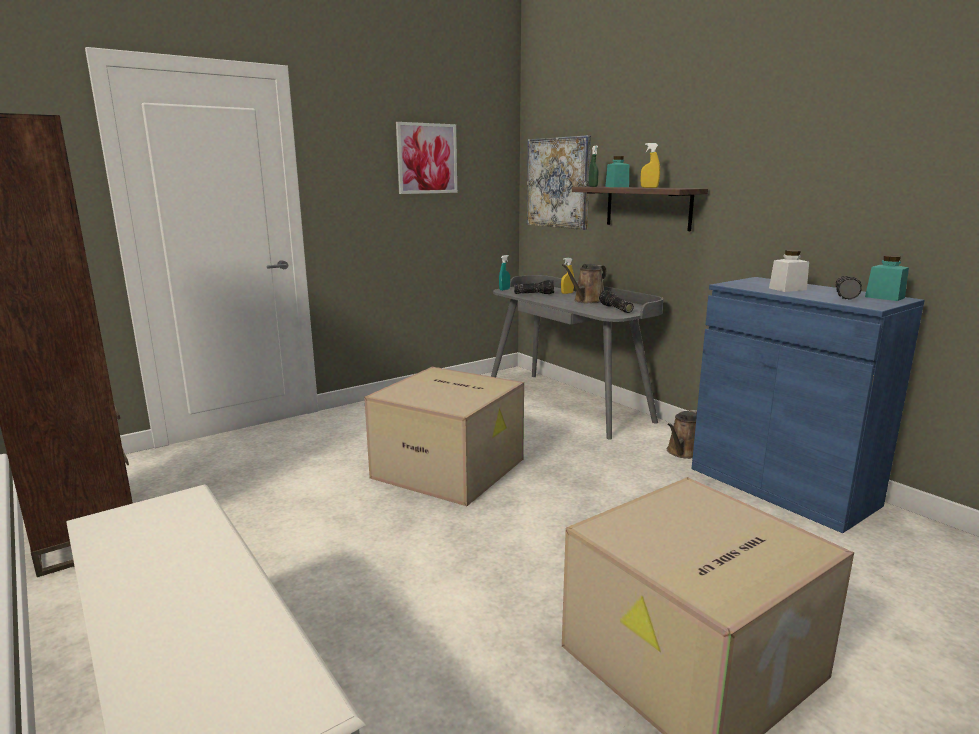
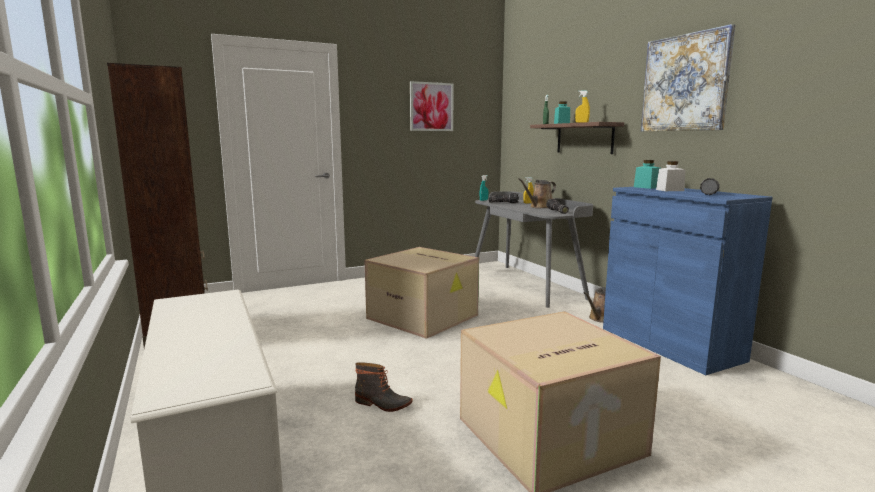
camera: 10 degrees right, 5 degrees down
(443, 633) = (382, 404): none -> boot
(558, 183) = (526, 124): picture -> picture (685, 83)
(884, 297) = (740, 195): turquoise jar -> turquoise jar (646, 187)

